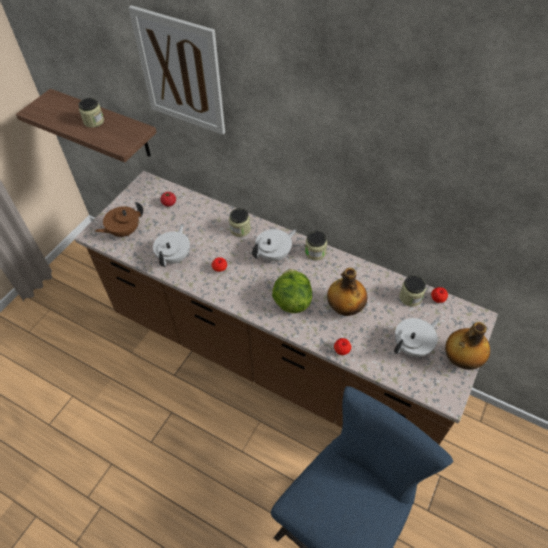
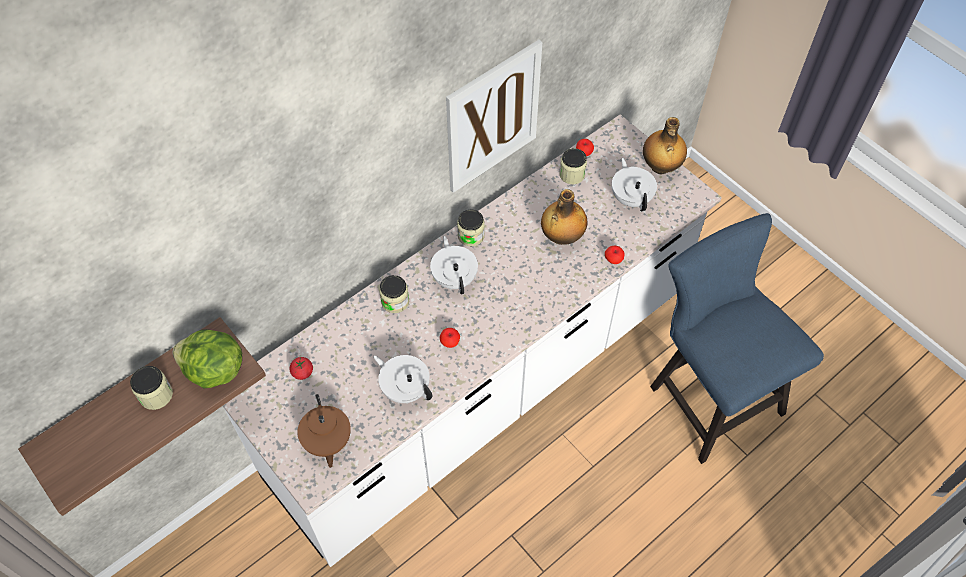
camera: 70 degrees left, 5 degrees up
(180, 72) = (255, 212): picture -> picture (492, 117)
(275, 356) = (483, 387): brown counter -> white counter
(291, 301) = (531, 283): lettuce -> lettuce (214, 371)

